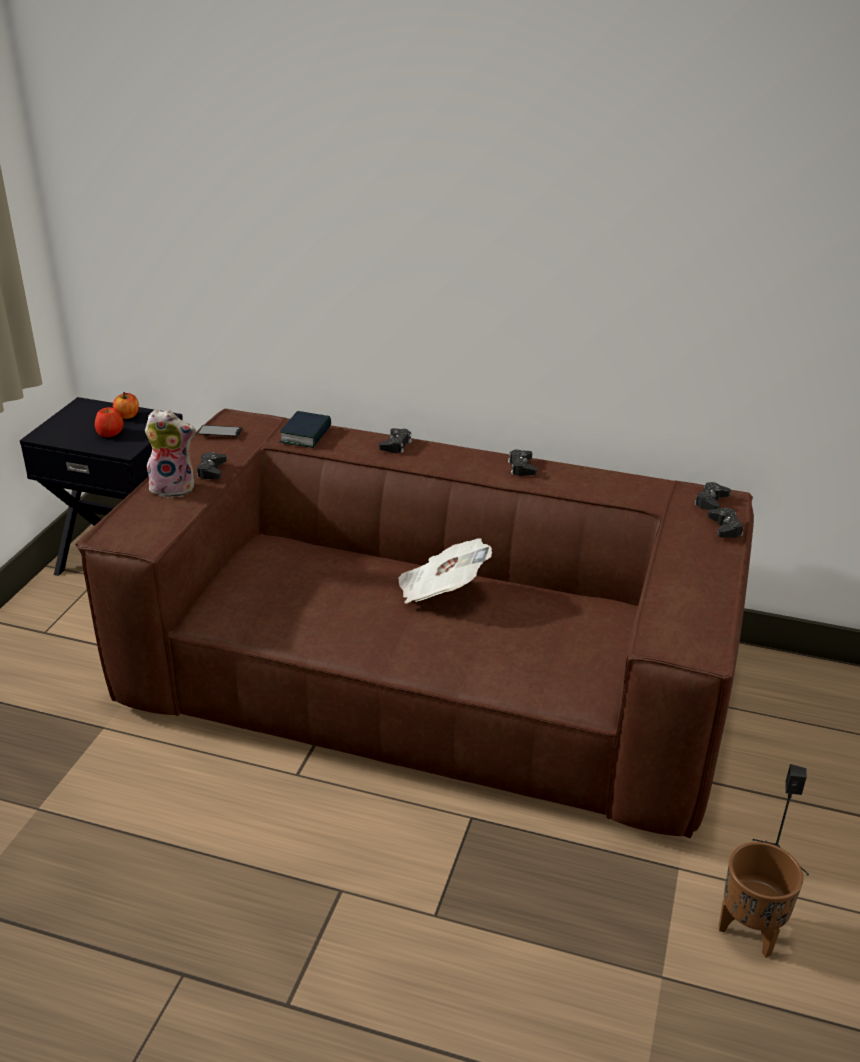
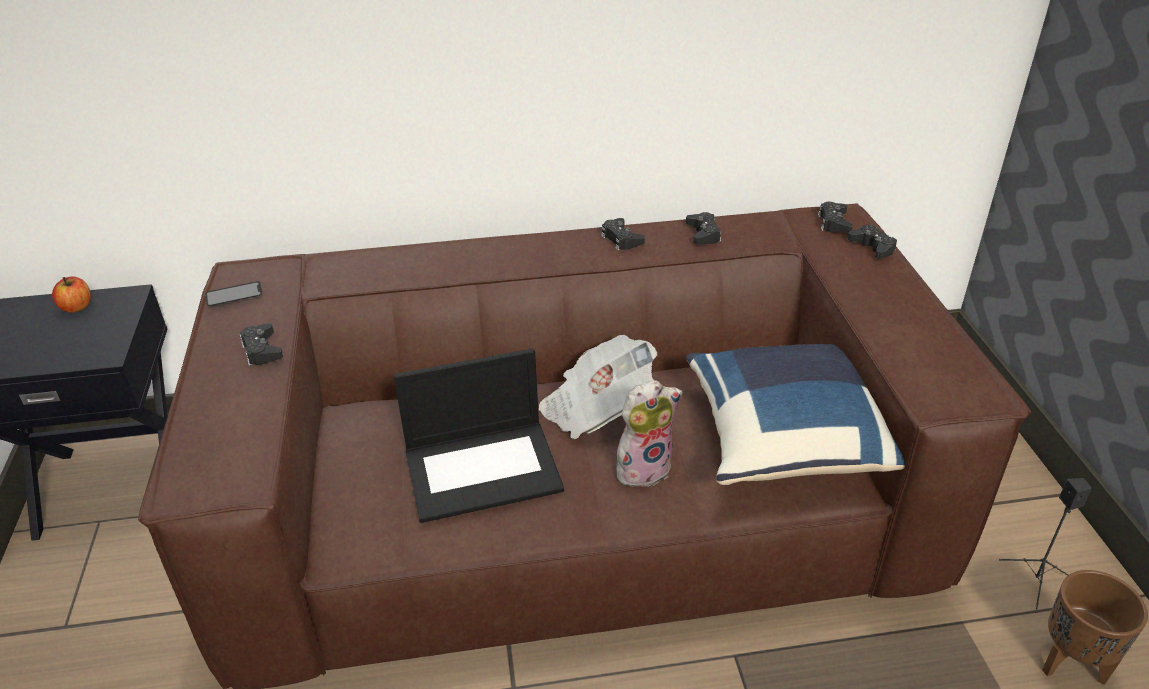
camera: 25 degrees left, 5 degrees up
(110, 433) = (68, 337): apple -> none
(174, 487) = (227, 389): plush toy -> plush toy (643, 468)
(306, 435) = (347, 268): book -> none
(330, 603) = (484, 469): none -> laptop
(396, 445) = (463, 251): black game controller -> black game controller (703, 234)
(576, 657) = (792, 437): none -> blue pillow

